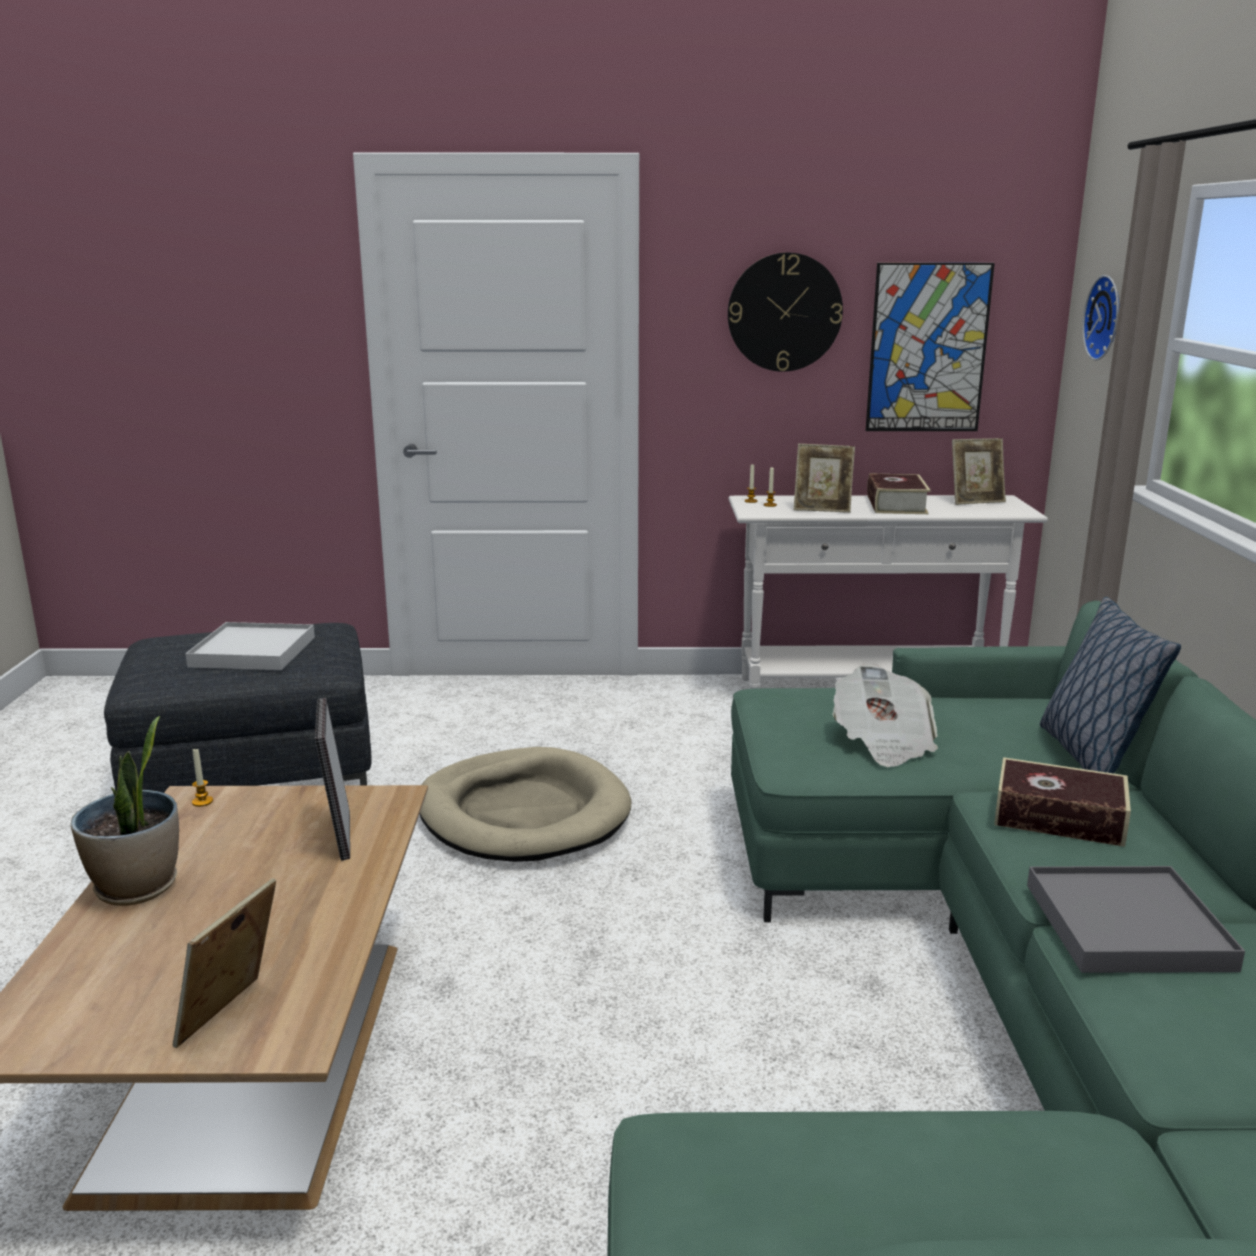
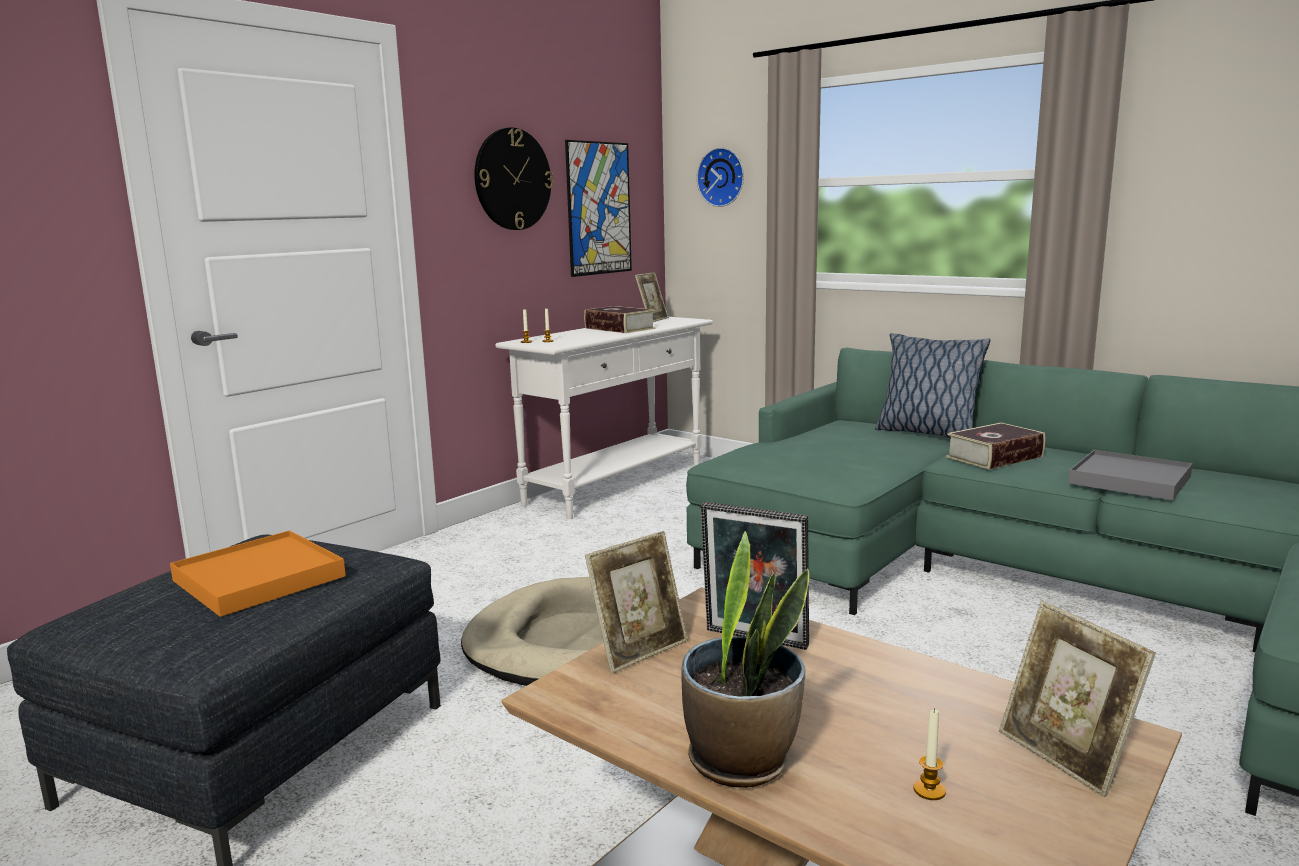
camera: 50 degrees left, 5 degrees down
(202, 802) = (577, 688): candle -> candle (929, 790)
(252, 652) = (259, 579): white tray -> orange tray
(822, 509) = (588, 337): picture frame -> picture frame (639, 650)
(883, 743) = (845, 459): newspaper -> none

